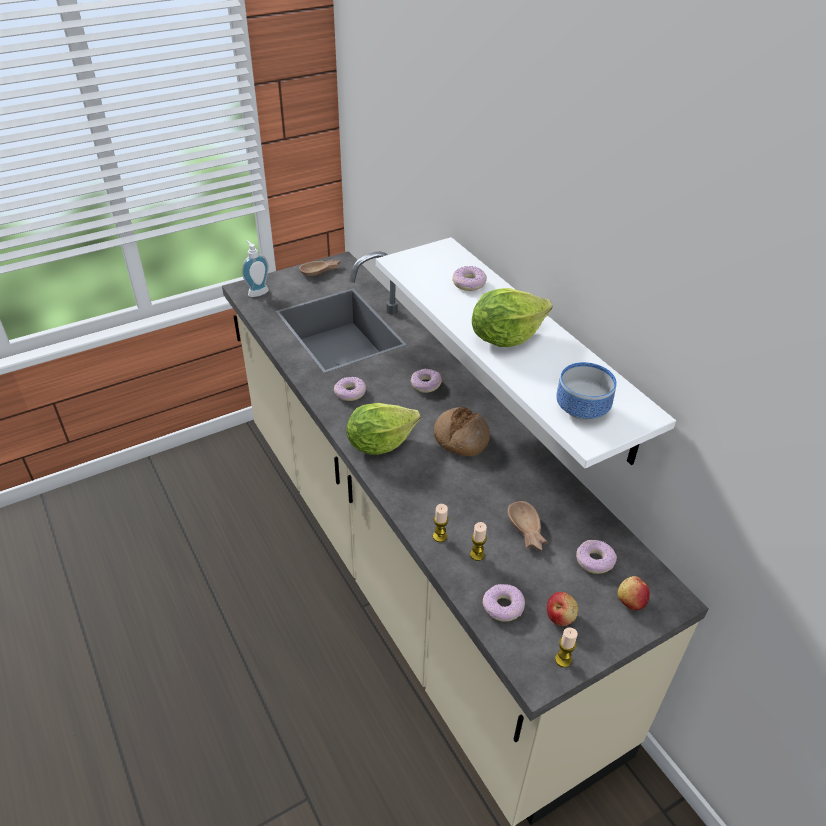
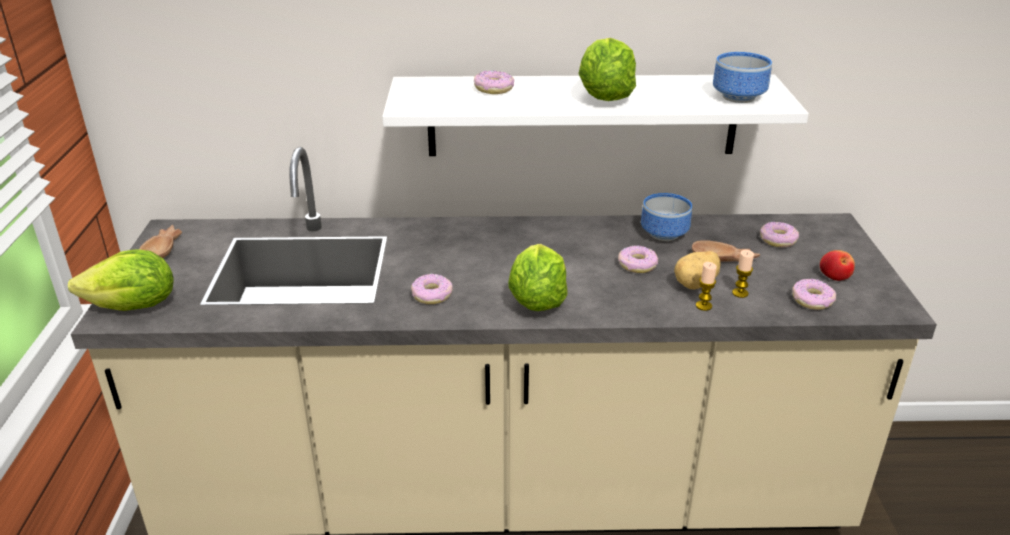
camera: 60 degrees left, 10 degrees down
(257, 291) = (134, 307): soap dispenser -> lettuce
(425, 384) = (468, 245): donut -> donut (637, 265)
(460, 438) = (571, 252): bread -> none
(470, 524) = (696, 284): none -> potato
(536, 480) = (662, 233): none -> bowl
(563, 660) = (884, 290): candle -> none
(630, 601) = (830, 240): apple -> none

